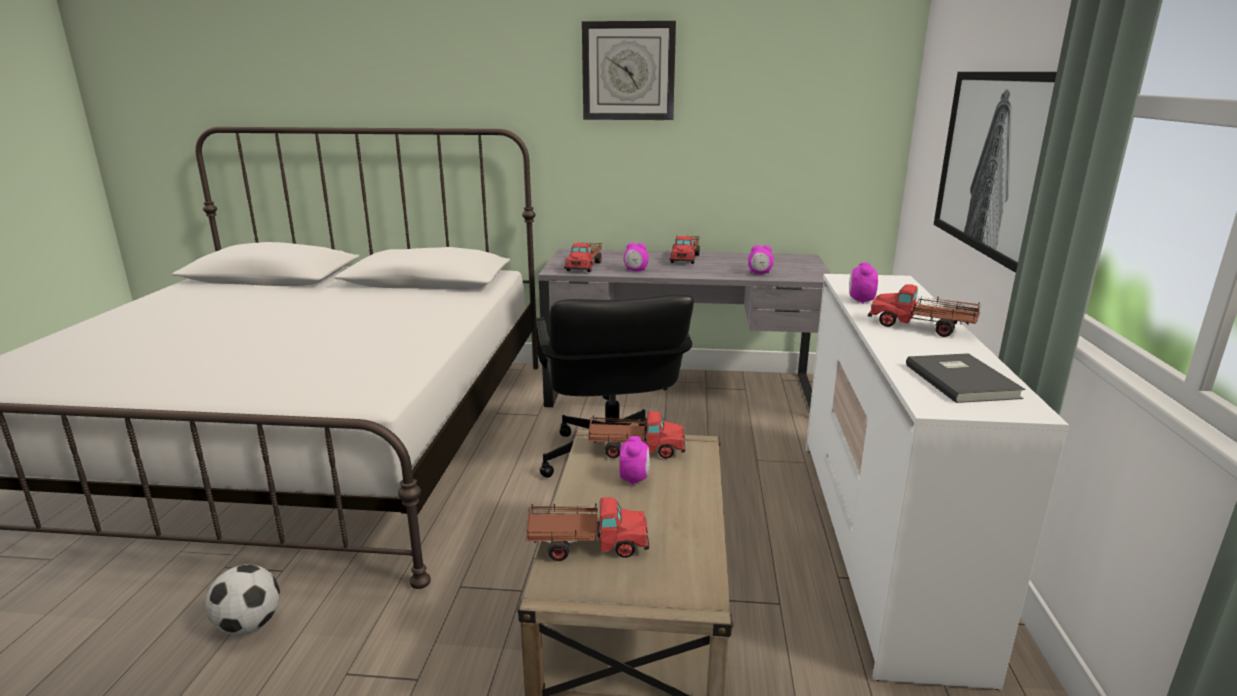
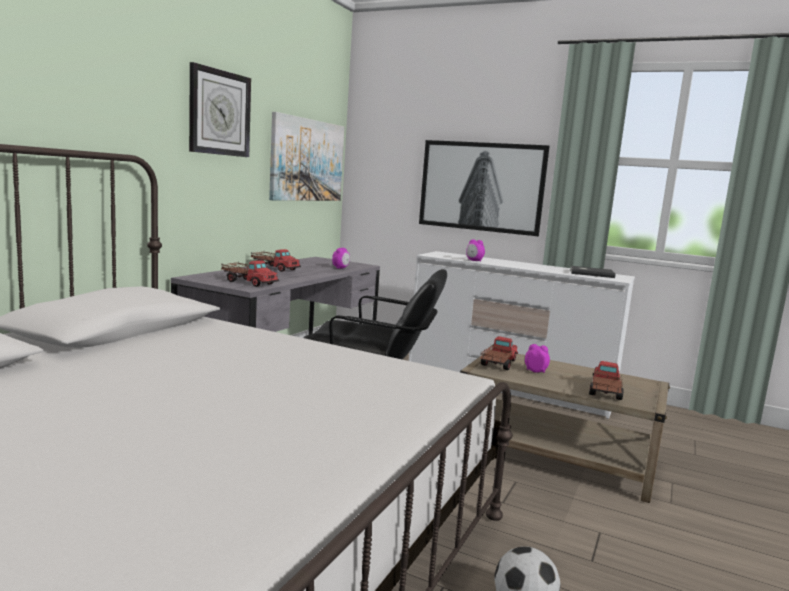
camera: 70 degrees left, 10 degrees down
(636, 270) = (287, 278): alarm clock -> none
(805, 116) = (307, 160): none -> picture
(923, 327) = (522, 264): toy truck -> none

